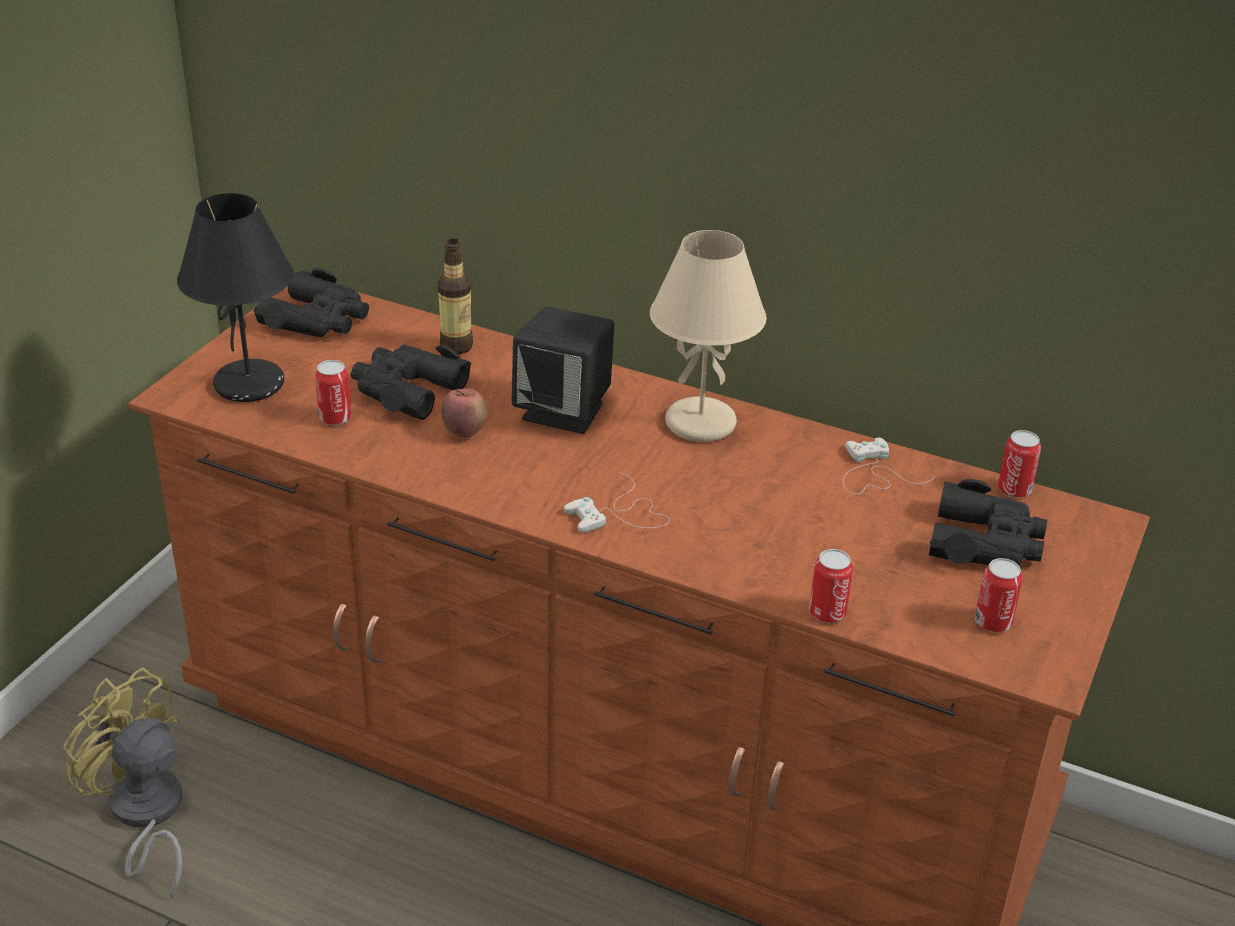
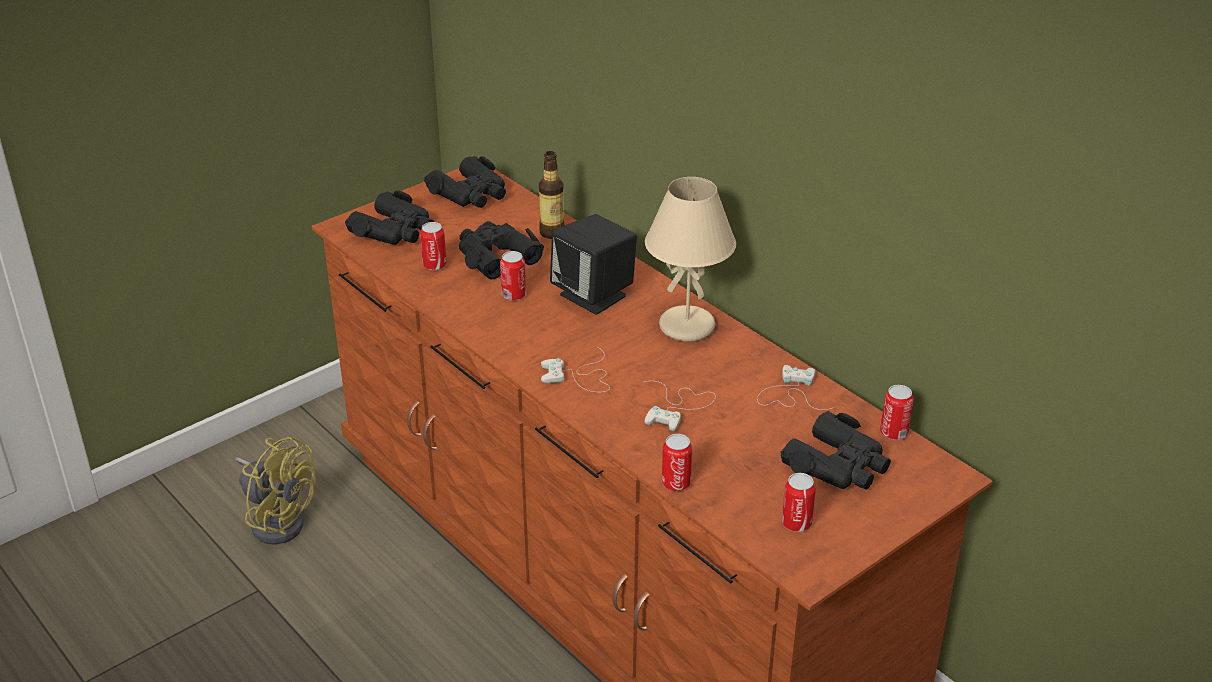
camera: 25 degrees right, 0 degrees up
(144, 816) = (277, 519): yellow fan -> yellow fan turned 150 degrees clockwise
(250, 385) = (395, 230): black table lamp -> black binoculars
(464, 433) = (514, 295): apple -> can
(761, 521) = (677, 407): none -> white game controller

